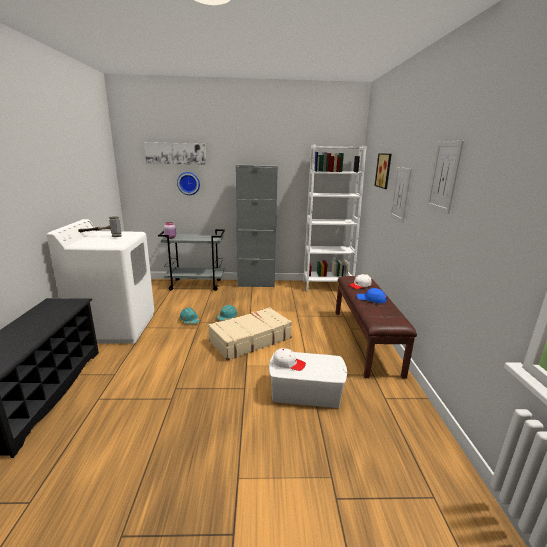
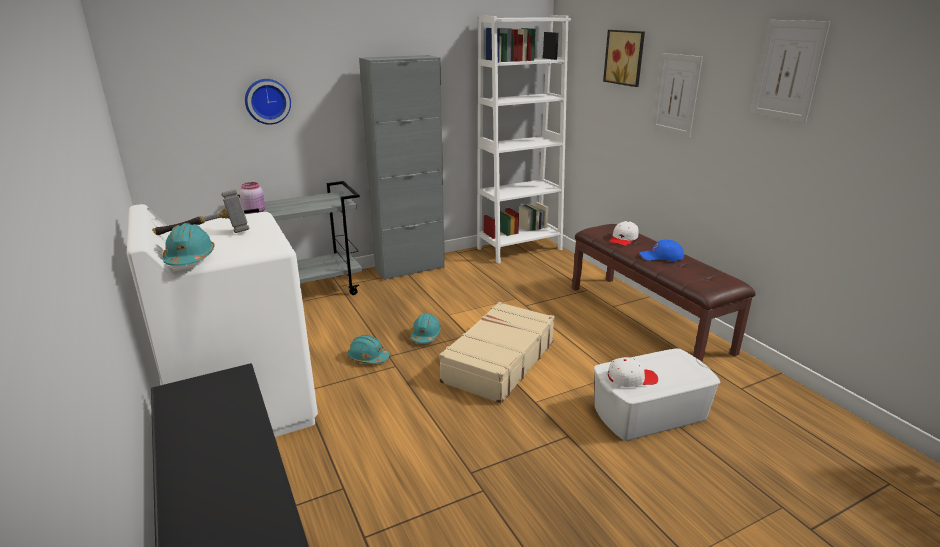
camera: 25 degrees left, 5 degrees up
(78, 243) = (190, 258): none -> turquoise hard hat
(175, 153) = (235, 43): picture -> none

